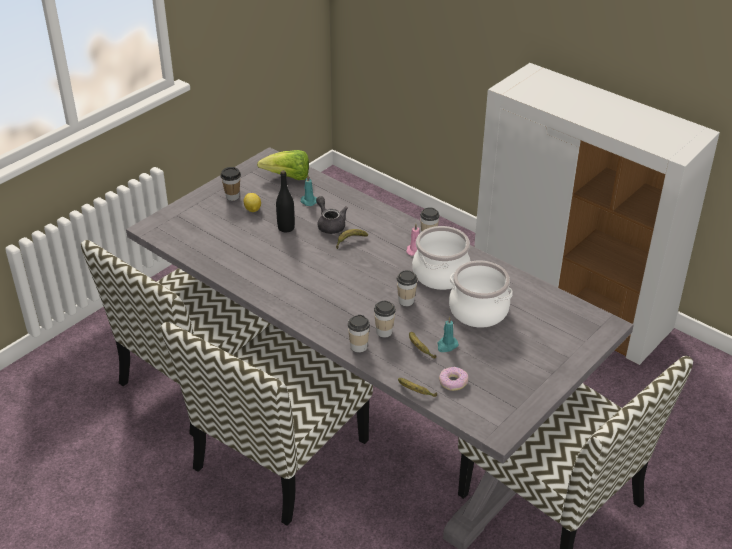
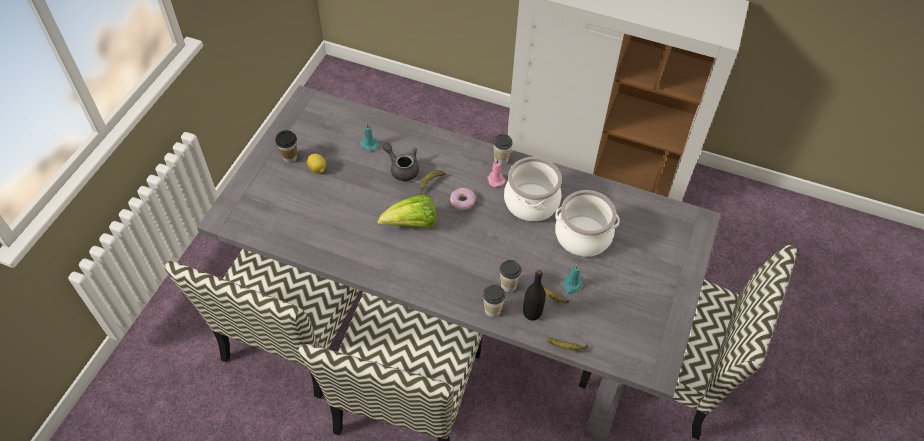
camera: 20 degrees left, 15 degrees up
(286, 228) = (361, 183): black bottle -> black bottle (532, 313)
(288, 177) = (336, 120): lettuce -> lettuce (412, 224)
(406, 301) = (513, 242): cup -> none
(453, 382) = (595, 326): donut -> donut (462, 201)

